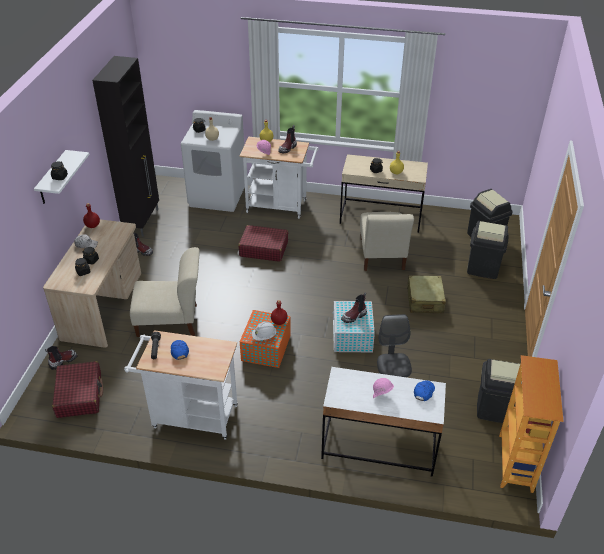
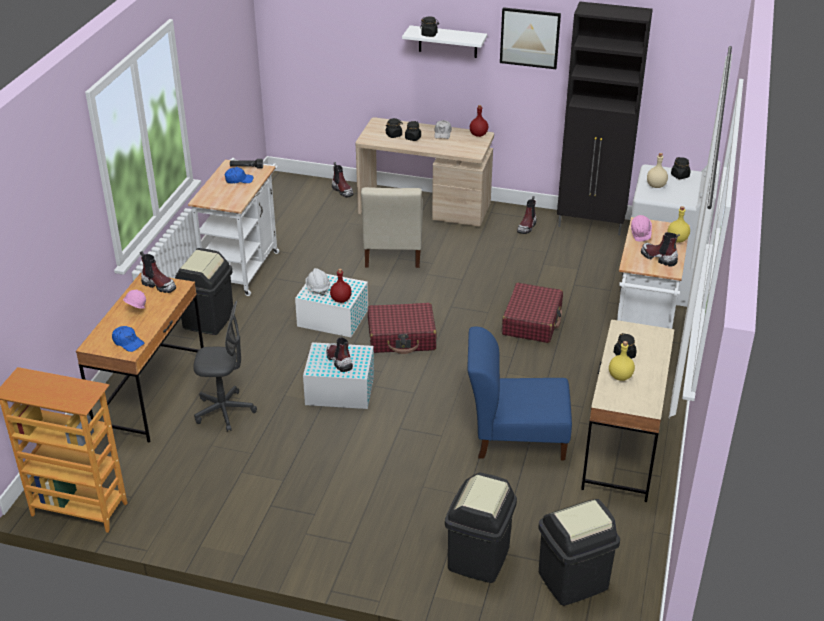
camera: 95 degrees right, 5 degrees down
(79, 395) = (292, 203): red suitcase -> red suitcase (402, 337)
(80, 131) = (530, 38): none -> picture
(265, 348) = (332, 318): orange storage box -> white storage box
(341, 388) = (159, 285): none -> boot
(378, 447) = (151, 394): white desk -> brown desk
(381, 256) = (515, 437): beige chair -> blue chair
(424, 300) = (403, 471): beige suitcase -> none
(495, 409) = (170, 508): black trash can -> black trash can (208, 320)

